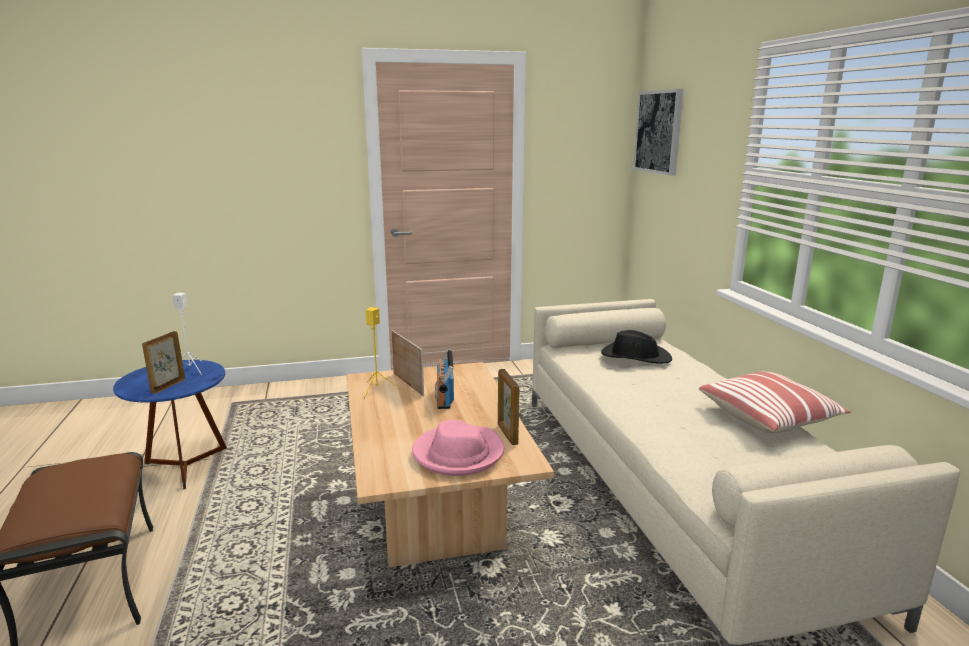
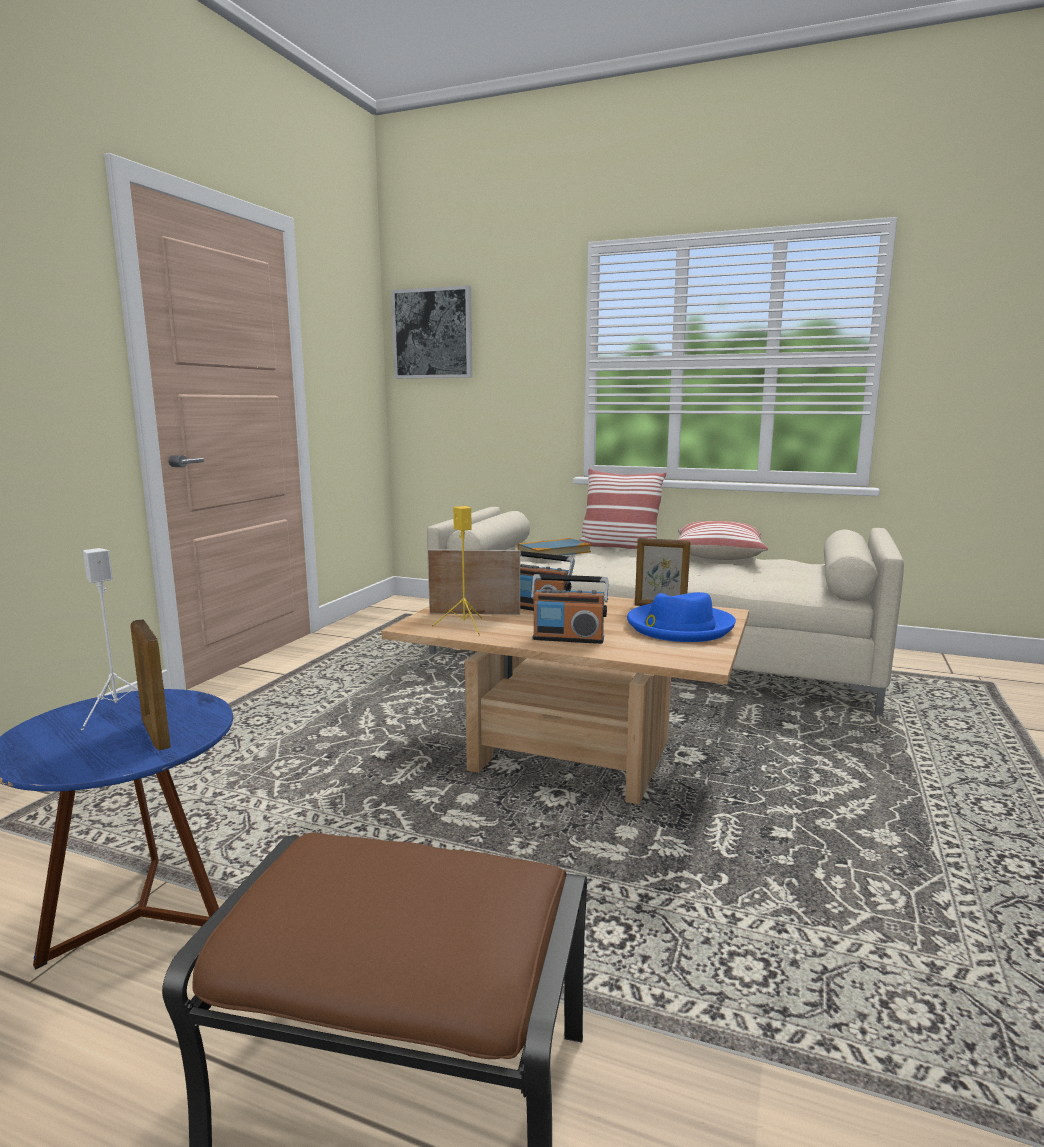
camera: 55 degrees left, 5 degrees down
(384, 425) = (568, 638): none -> radio
(458, 454) = (678, 627): pink hat -> blue hat
(635, 356) = (554, 551): black hat -> book
(709, 371) = (619, 546): none -> pillow

